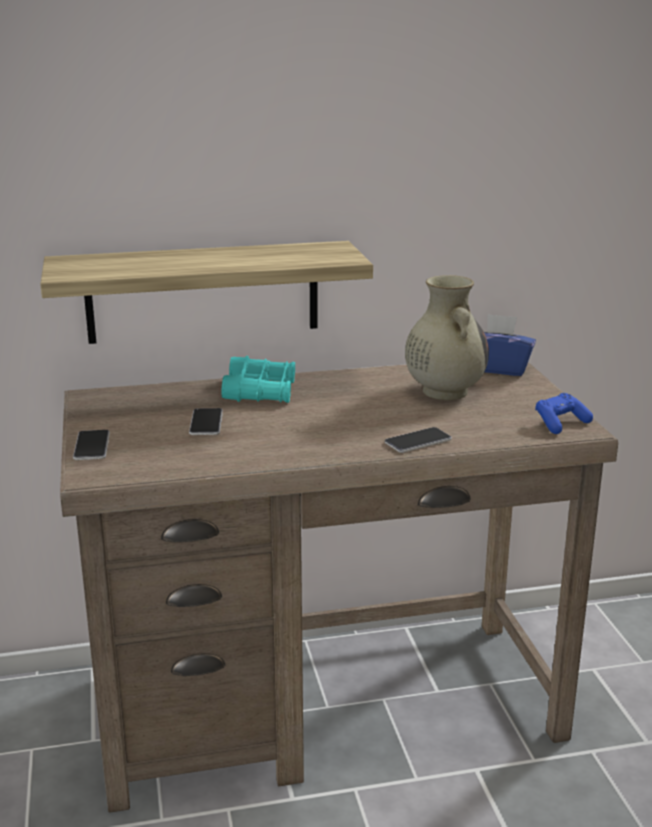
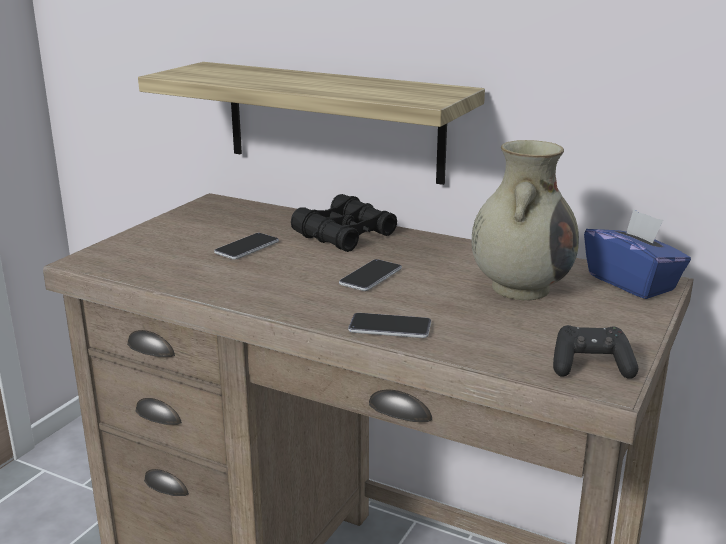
camera: 40 degrees right, 0 degrees up
(92, 446) = (133, 239): phone -> phone (371, 276)
(260, 391) = (345, 235): turquoise binoculars -> black binoculars
(560, 423) = (591, 366): blue game controller -> black game controller

